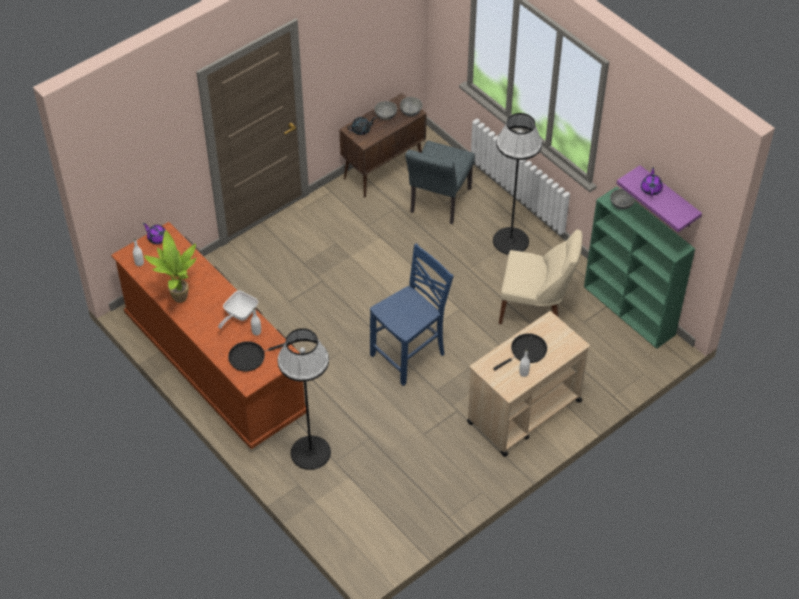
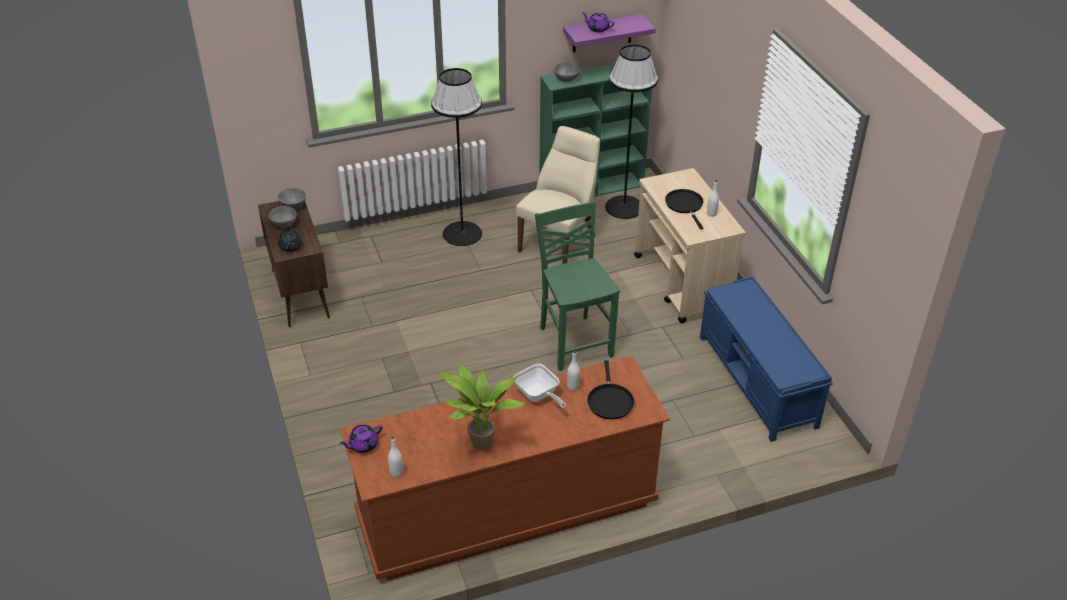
camera: 70 degrees left, 10 degrees down
(310, 452) = (674, 453): black floor lamp -> black floor lamp (624, 207)
(410, 355) = (574, 341): blue chair -> green chair
(418, 493) = (757, 382): none -> blue bench
(438, 204) = (378, 267): grey chair -> none

